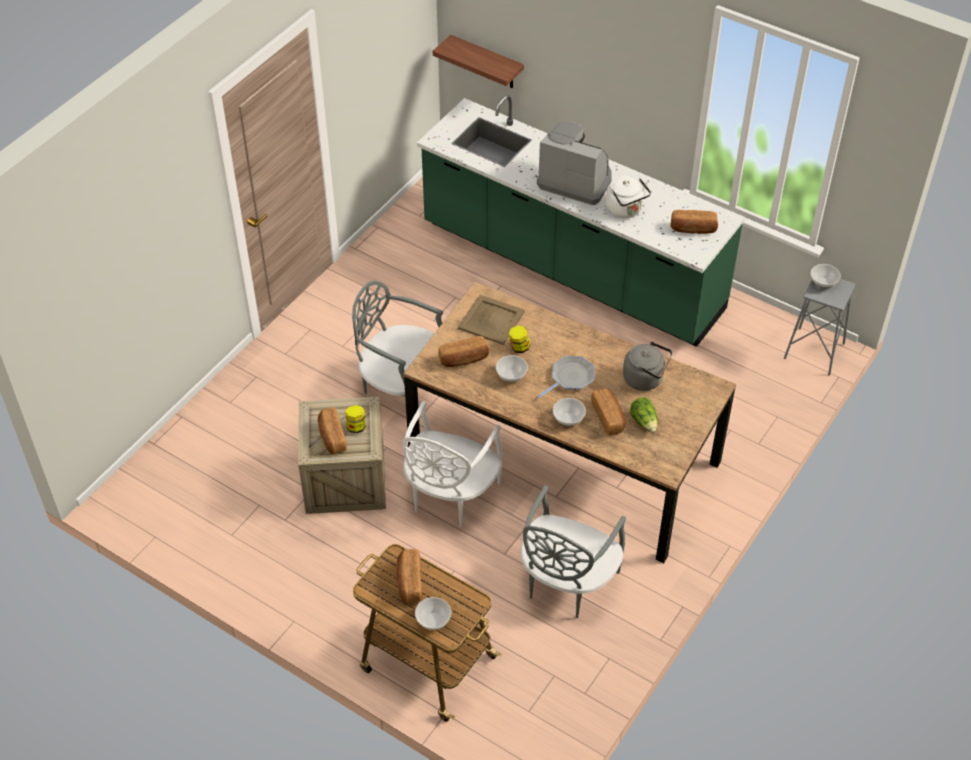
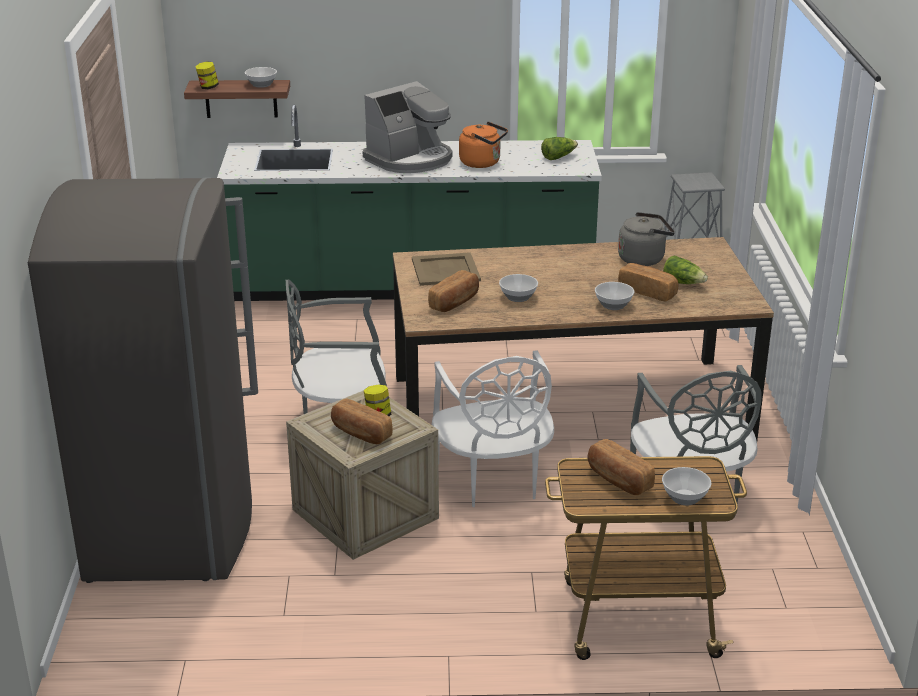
camera: 35 degrees left, 20 degrees down
(228, 426) = (173, 526): none -> grey fridge
(519, 347) = (498, 277): jar -> jar (208, 87)
(570, 378) = (576, 280): frying pan -> none
(575, 180) = (410, 159): coffee machine -> coffee machine turned 150 degrees clockwise
(625, 210) = (482, 163): white kettle -> orange kettle
(693, 229) = (558, 157): bread -> lettuce
(823, 282) = (687, 178): bowl -> bowl (261, 84)

